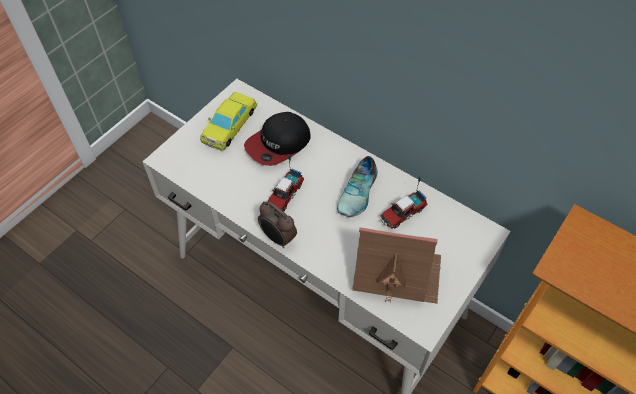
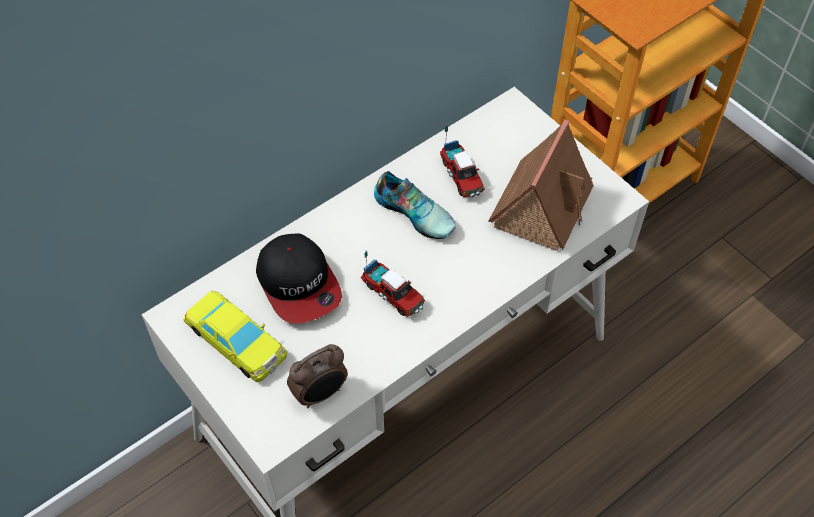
camera: 75 degrees left, 0 degrees up
(278, 238) = (461, 316): alarm clock -> alarm clock (320, 394)

